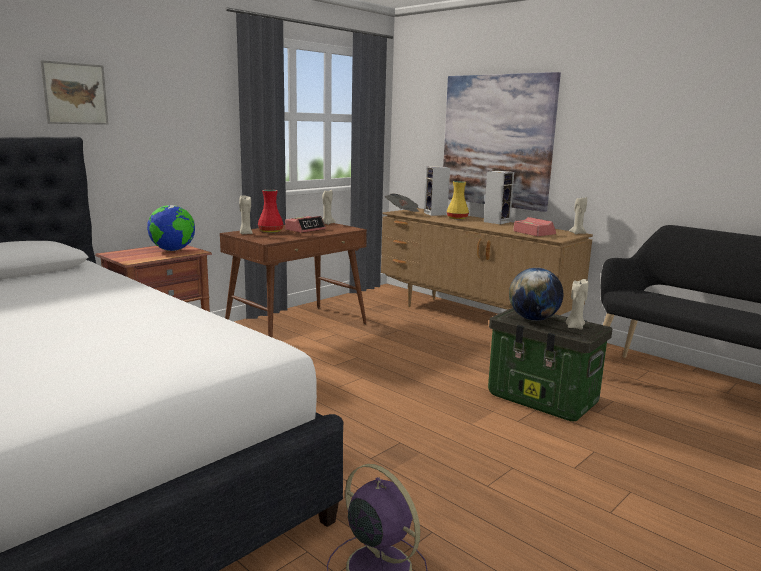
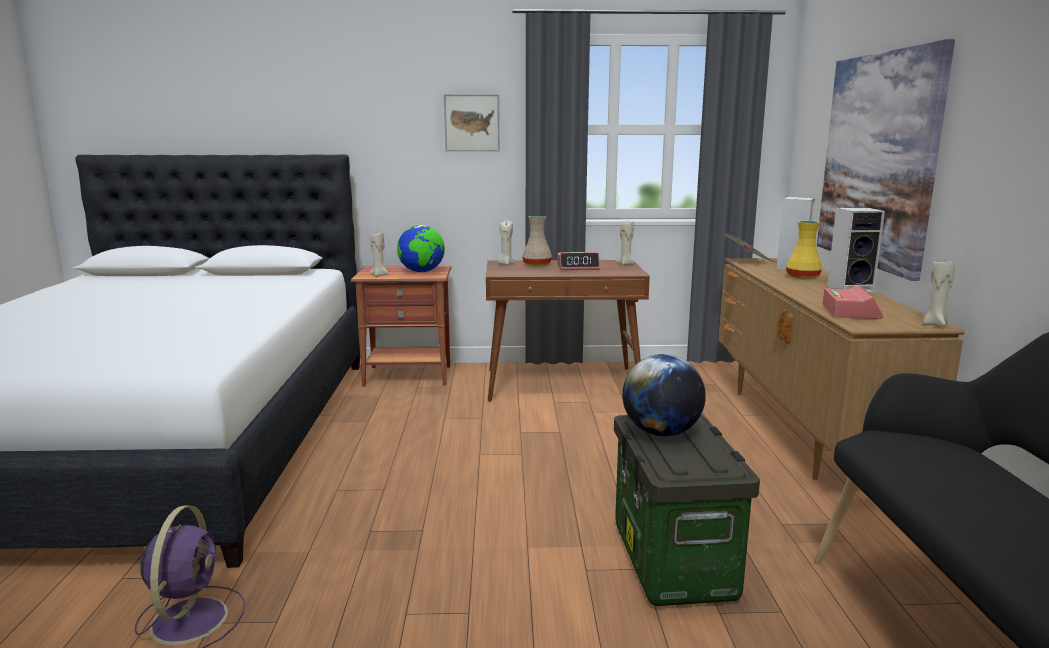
camera: 45 degrees right, 0 degrees up
(75, 93) = (355, 114): picture -> picture (472, 123)
(270, 231) = (536, 265): red vase -> beige vase
(574, 327) = (690, 460): beige candle -> beige candle (379, 275)

